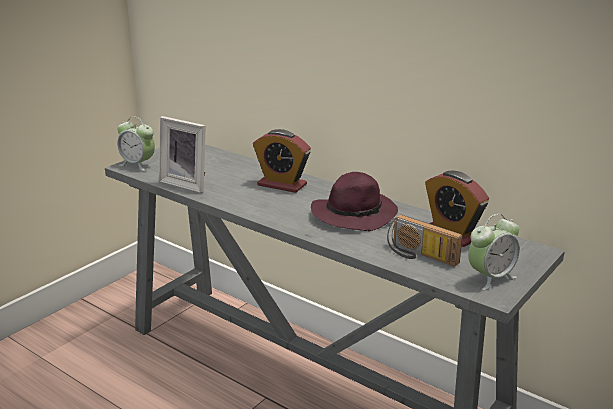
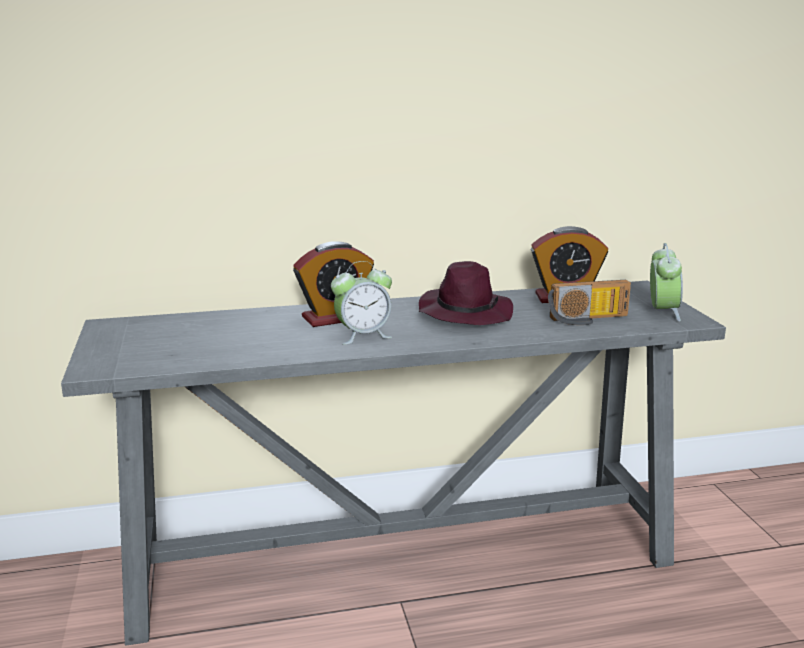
camera: 50 degrees left, 5 degrees down
(138, 165) = (106, 363): alarm clock -> alarm clock (363, 336)
(187, 183) = (230, 354): picture frame -> none

